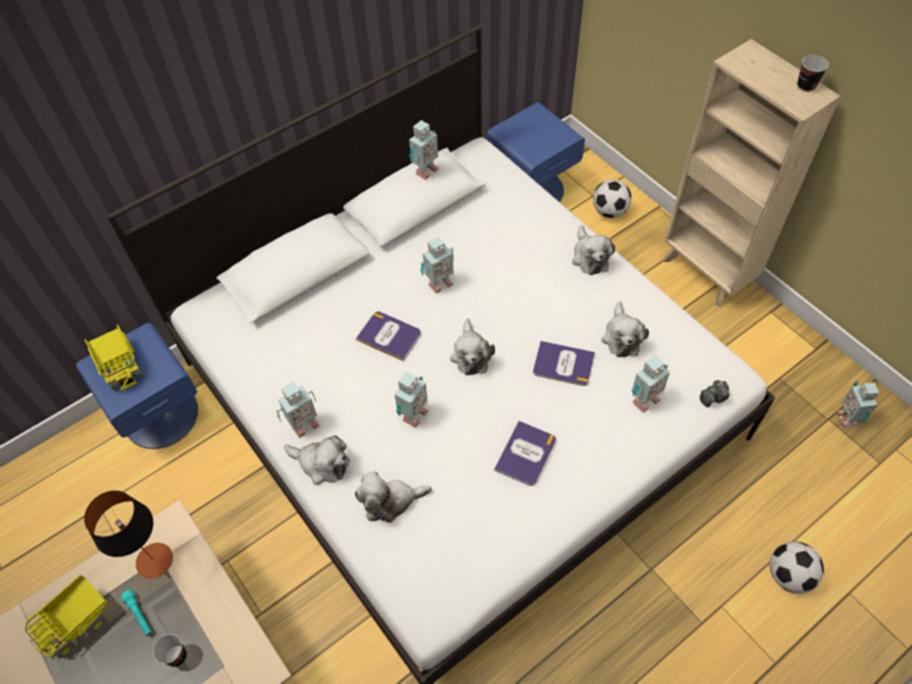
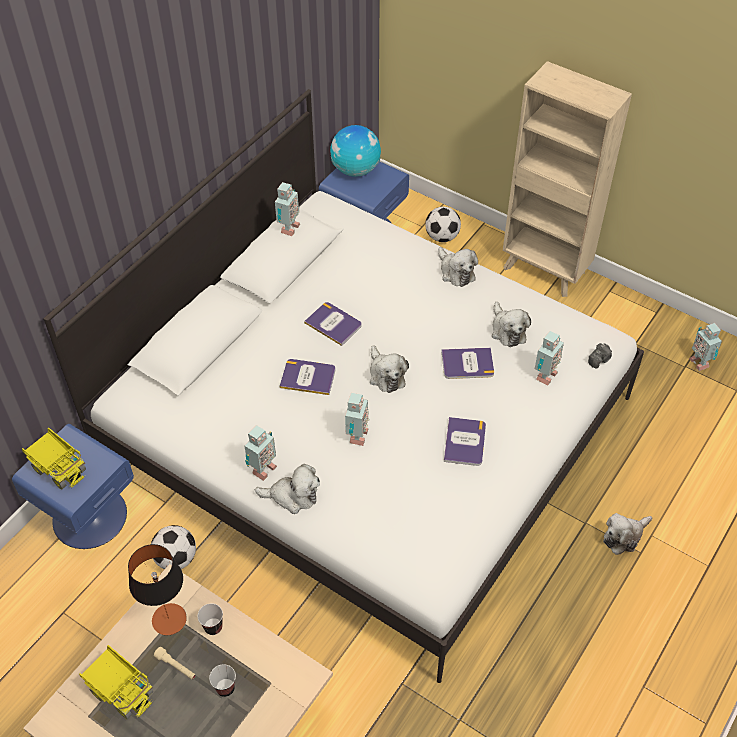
camera: 20 degrees left, 5 degrees down
(78, 623) = (121, 690): toy truck -> toy truck turned 75 degrees counterclockwise
(139, 615) = (176, 666): turquoise flashlight -> beige flashlight
(390, 501) = (365, 509): plush toy -> plush toy (624, 536)
(439, 284) = (333, 324): toy robot -> book
(530, 123) = (356, 170): none -> globe
(788, 575) = (695, 496): football -> football (176, 558)
(806, 86) = (603, 90): cup -> cup (213, 627)

